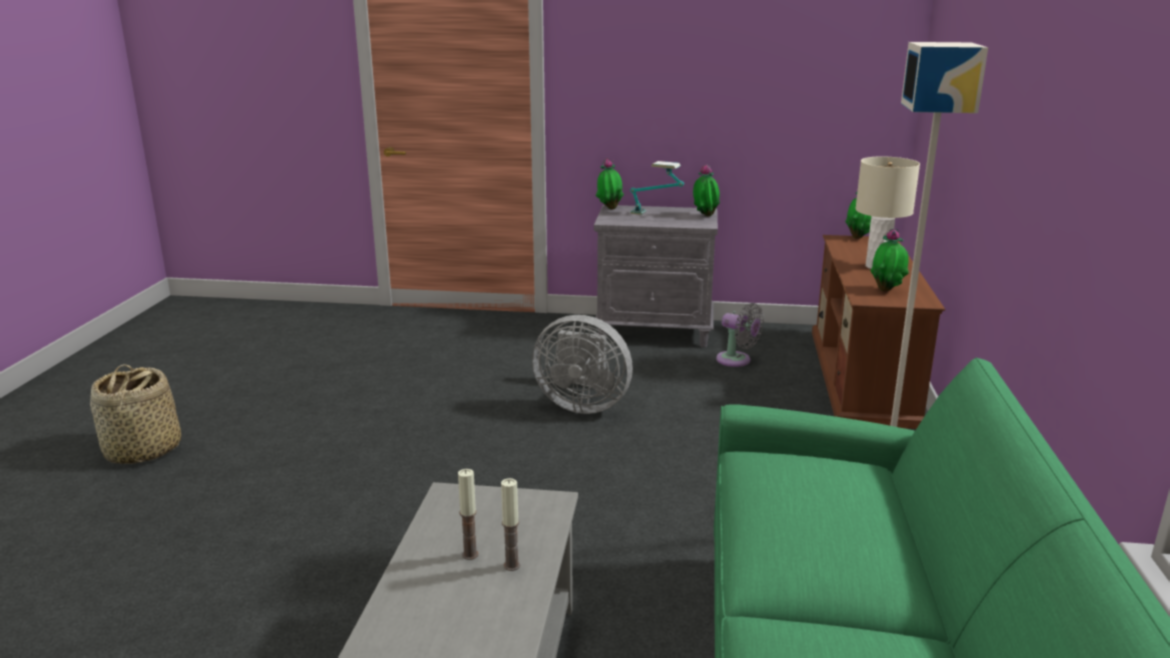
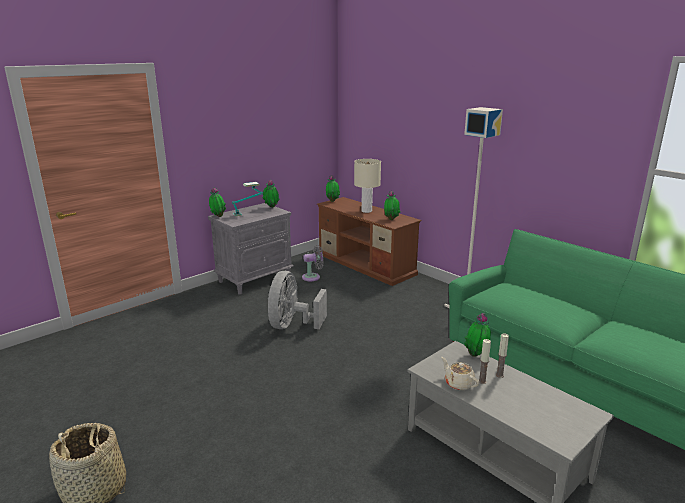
camera: 50 degrees left, 0 degrees up
(438, 535) = (458, 383): none -> beige teapot
(549, 525) = (476, 356): none -> potted plant
(582, 404) = (292, 325): grey fan -> grey fan turned 135 degrees clockwise

